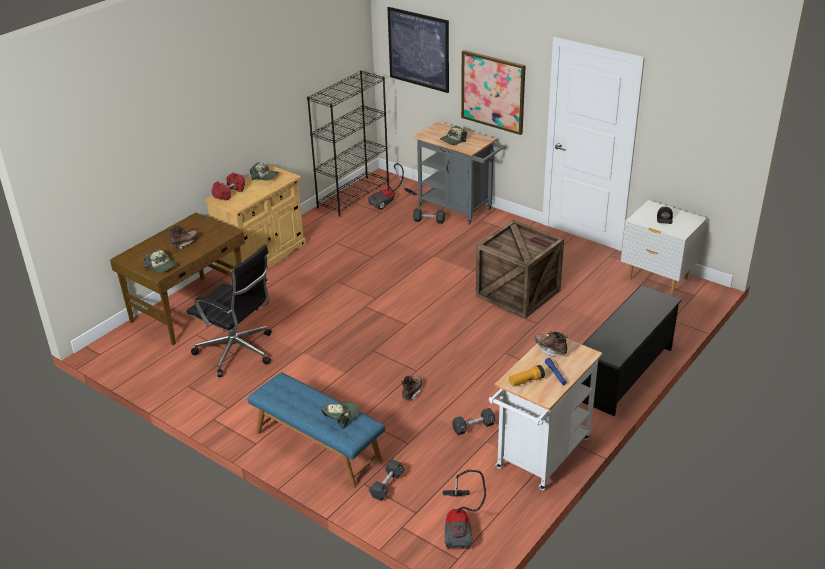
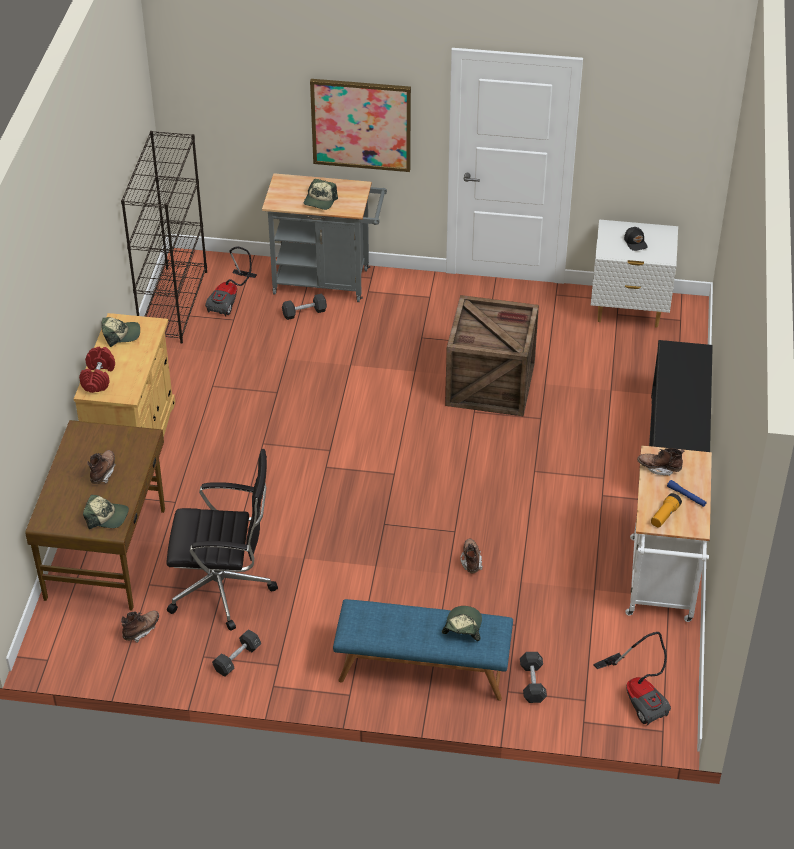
camera: 30 degrees left, 10 degrees up
(167, 358) = (141, 630): none -> brown boot
(418, 49) = (234, 86): picture -> none
(473, 427) = (569, 577): black dumbbell -> black dumbbell (237, 659)

